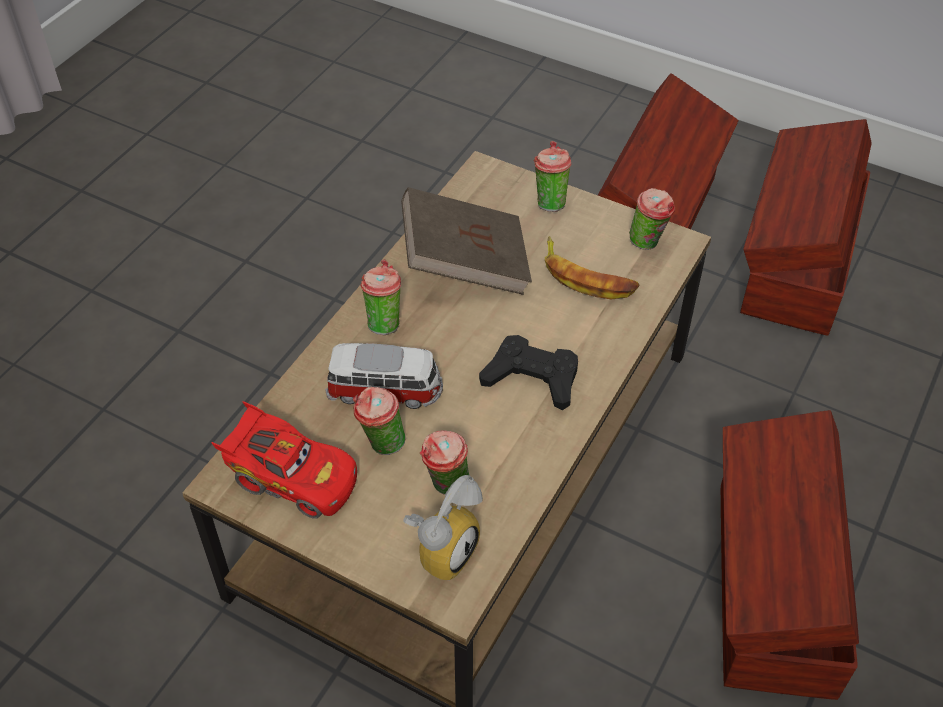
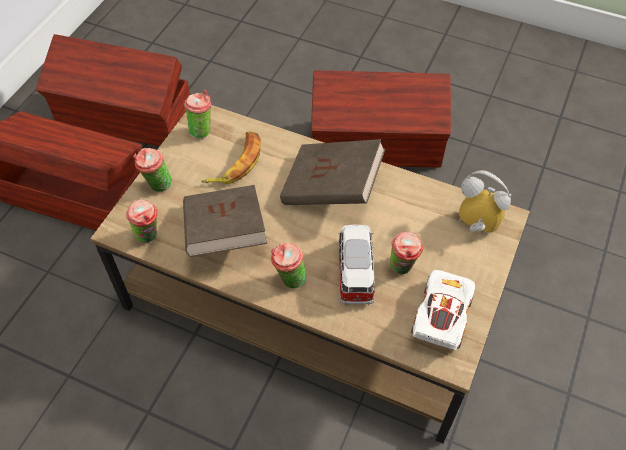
camera: 95 degrees left, 5 degrees up
(292, 477) = (441, 319): red toy car -> white toy car
(446, 487) = (428, 229): cup -> cup (149, 237)
(532, 377) = (331, 189): black game controller -> brown book

